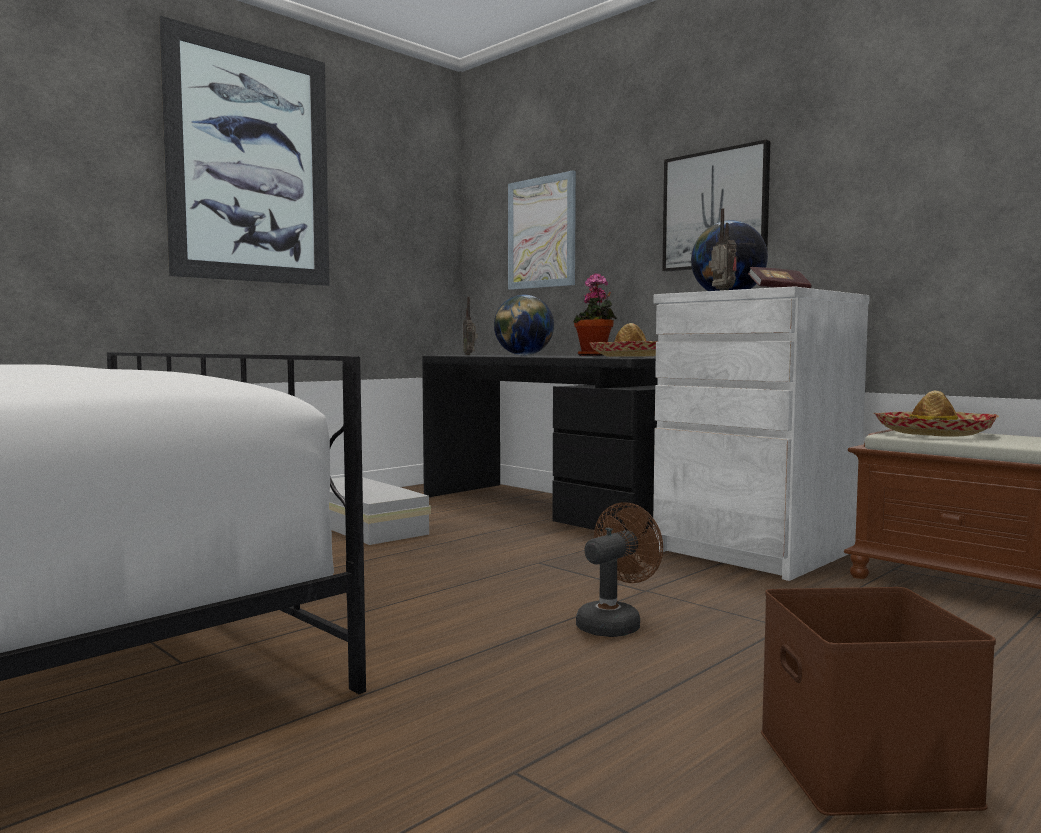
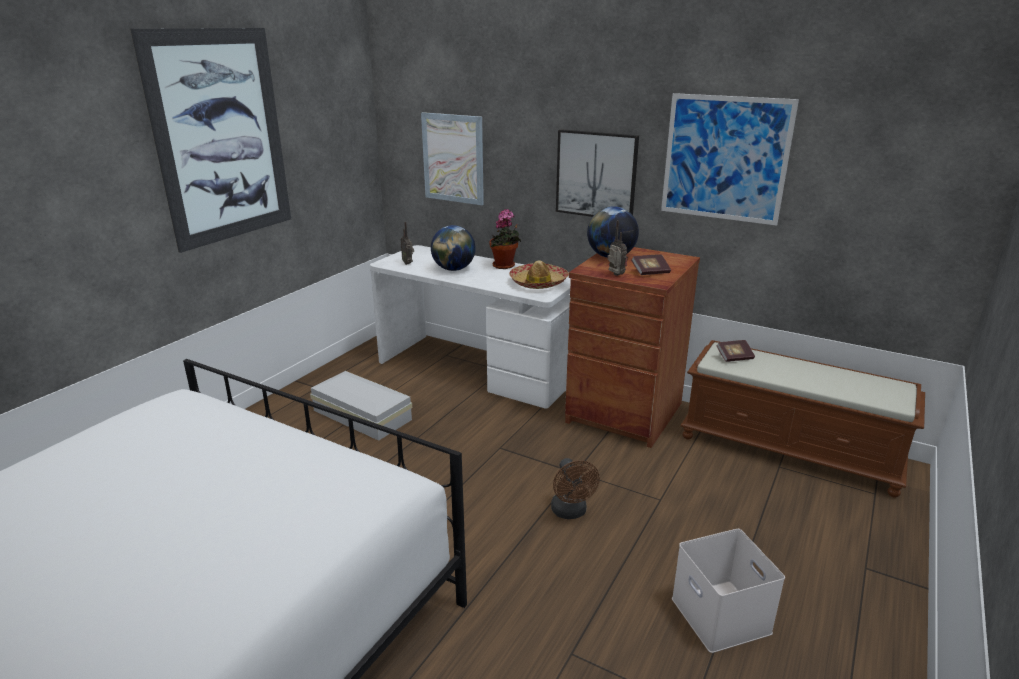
camera: 15 degrees left, 20 degrees up
(551, 507) = (477, 369): black desk -> white desk
(614, 624) = (571, 512): brown fan -> brown fan turned 135 degrees clockwise
(758, 551) = (625, 413): white dresser -> brown dresser
(869, 768) = (723, 616): brown storage box -> white storage box
(895, 141) = (725, 158): none -> picture
(934, 433) = (734, 357): hat -> book

